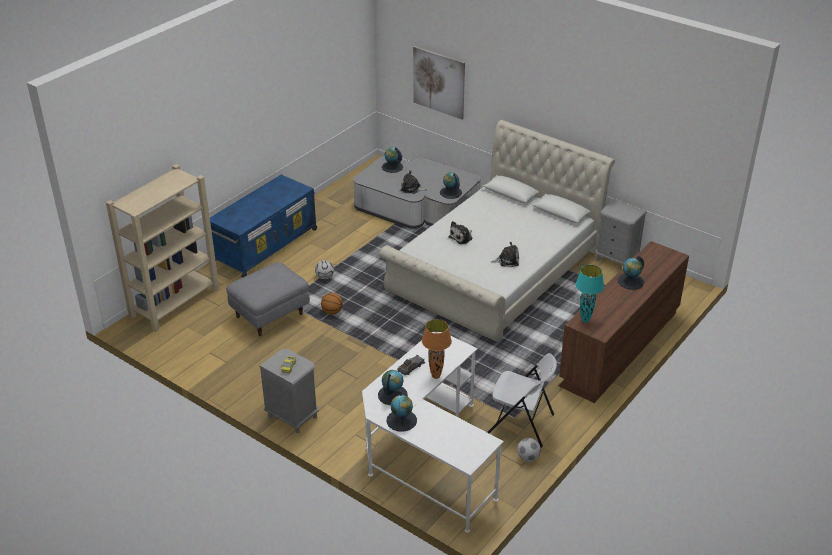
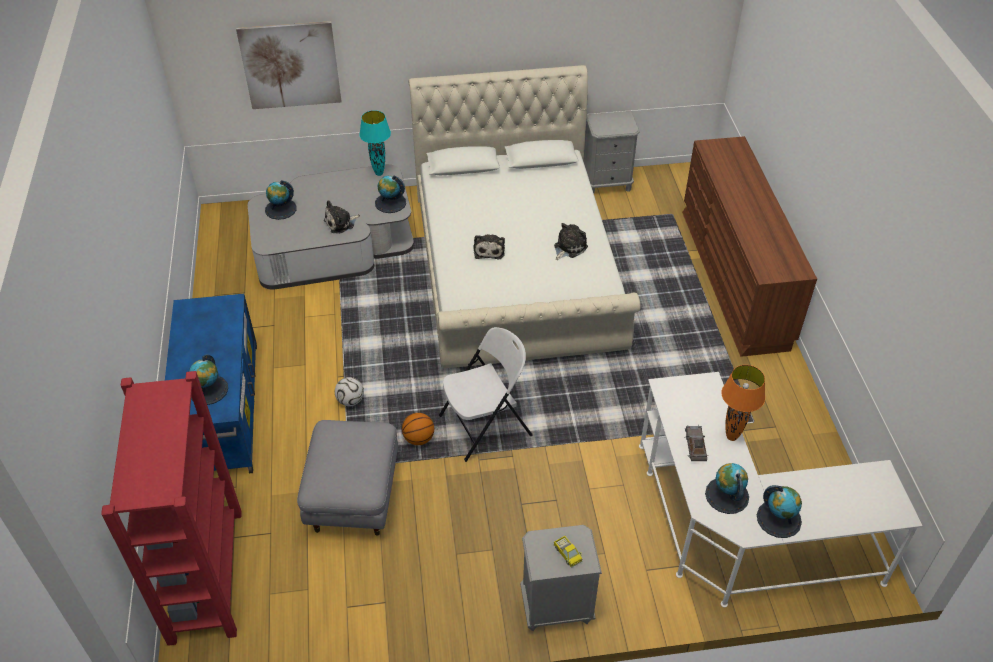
camera: 45 degrees left, 10 degrees up
(175, 303) = (205, 574): beige bookcase -> red bookcase
(520, 424) = (767, 424): white chair -> white chair (485, 425)
(528, 458) = (821, 456): football -> none
(585, 320) = (768, 266): turquoise table lamp -> turquoise table lamp (379, 173)
(630, 281) = (741, 196): globe -> globe (208, 390)

